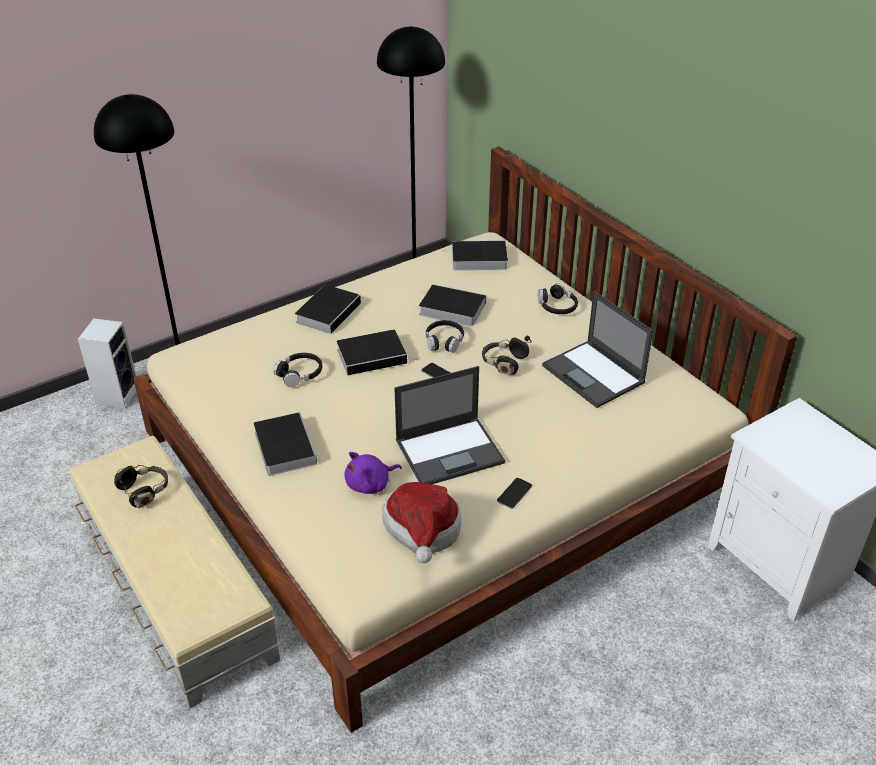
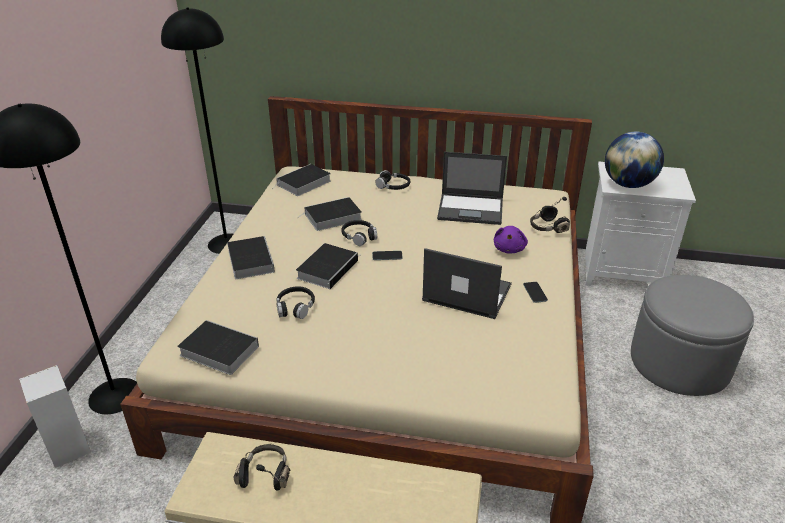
camera: 45 degrees left, 5 degrees down
(284, 446) = (358, 358): book -> book (217, 350)
(370, 484) = (451, 342): purple plush toy -> purple plush toy (509, 249)
(422, 532) = (527, 346): hat -> none
(450, 451) = (465, 292): laptop -> laptop turned 90 degrees counterclockwise
(504, 363) = (413, 229): black headphones -> black headphones (547, 227)
(681, 693) = (679, 362): none -> grey ottoman
(780, 444) = (628, 184): none -> globe

